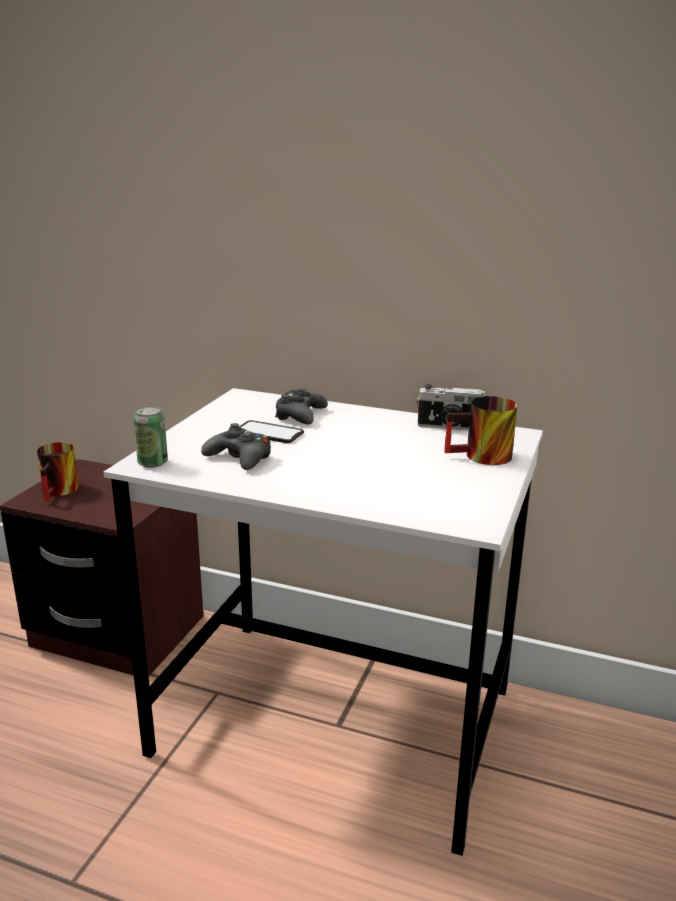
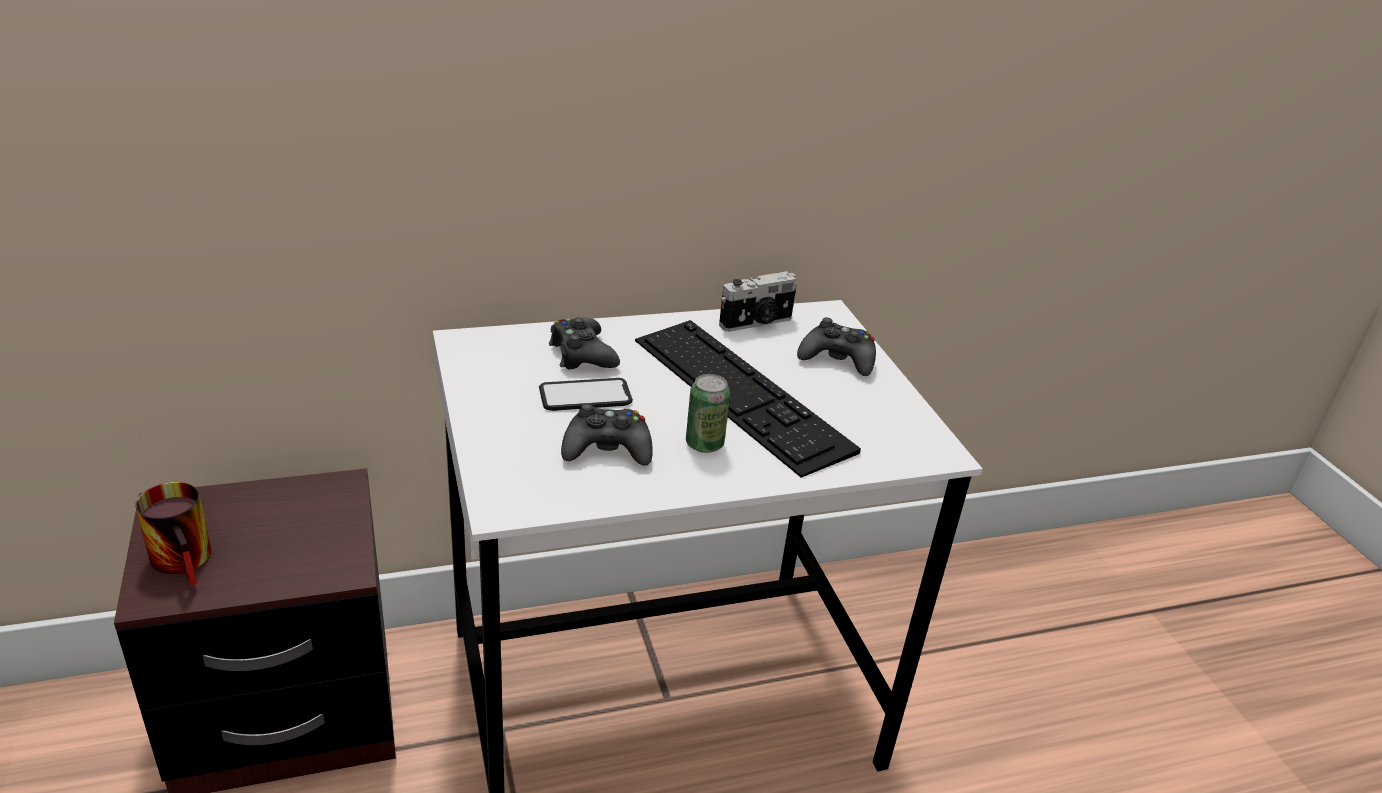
camera: 40 degrees left, 10 degrees up
(152, 463) = (517, 496): can -> can (704, 444)
(373, 456) = (739, 393): none -> keyboard
(481, 458) = (838, 359): mug -> black game controller

